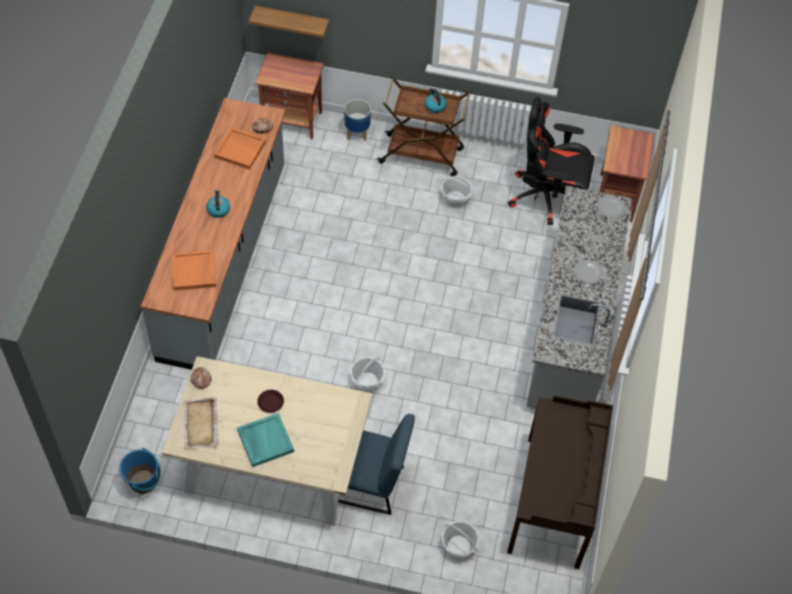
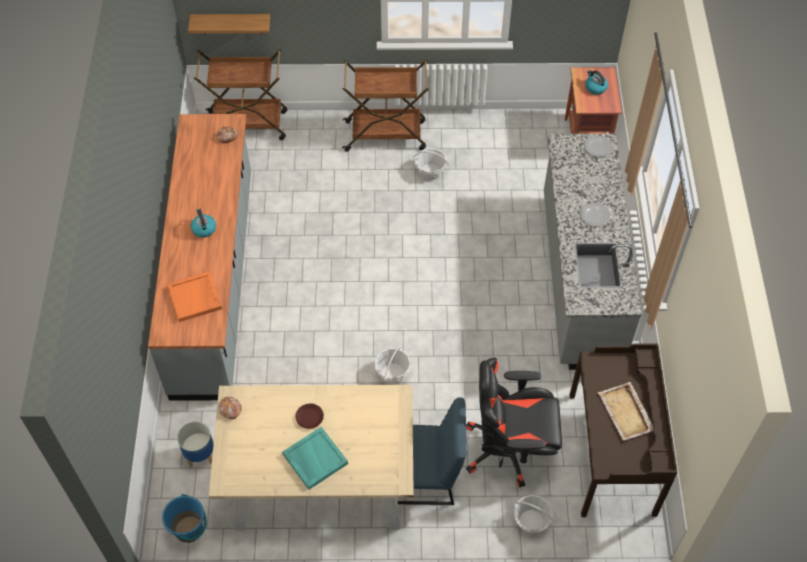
camera: 10 degrees left, 0 degrees up
(200, 424) = (242, 457): beige tray -> beige tray (626, 413)
(241, 149) = (210, 163): orange tray -> none
(292, 120) = (247, 126): nightstand -> brown cart
(356, 133) = (314, 126): planter -> planter (199, 456)
(435, 106) = (393, 82): kettle -> kettle (595, 87)
(549, 198) = (522, 152): black office chair -> black office chair (512, 449)

